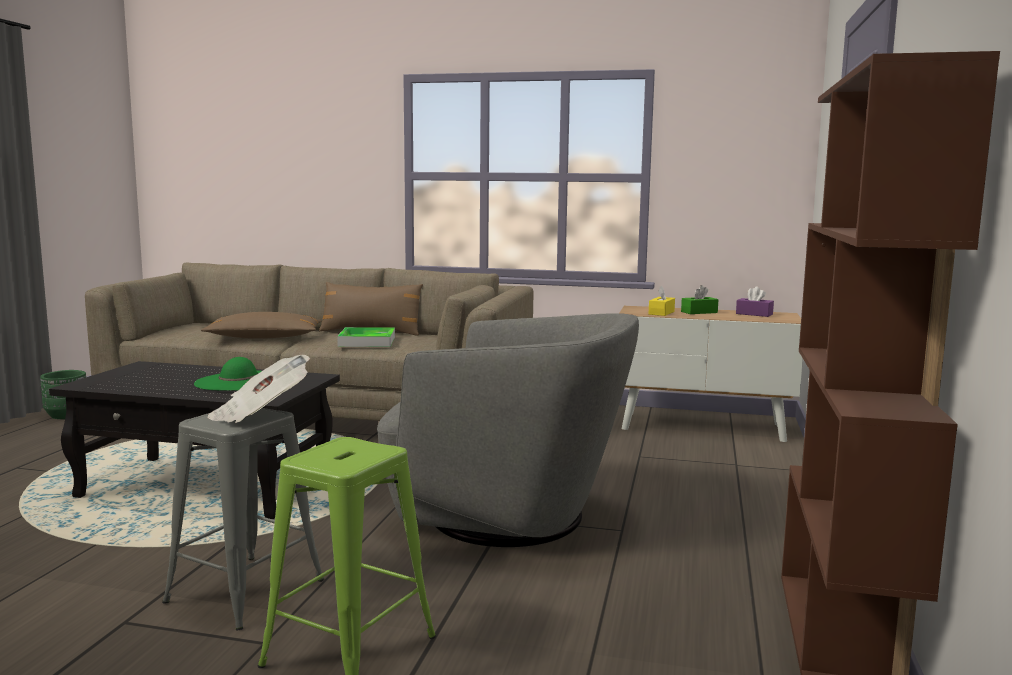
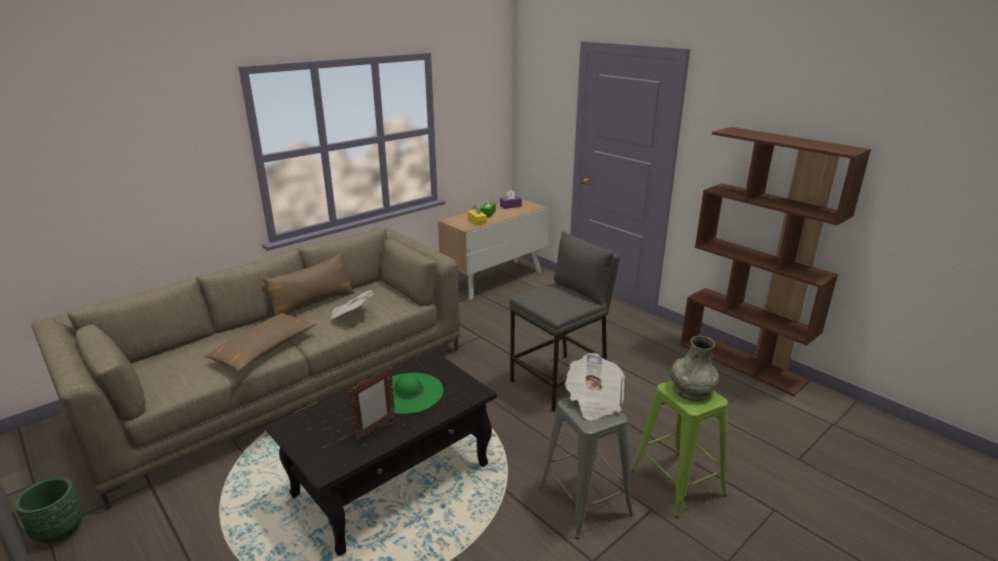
camera: 55 degrees left, 15 degrees up
(158, 384) = (375, 429): none -> picture frame
(354, 452) = (691, 390): none -> grey vase
(367, 341) = (351, 315): tray -> newspaper
(509, 516) = (559, 381): grey armchair -> grey stool

